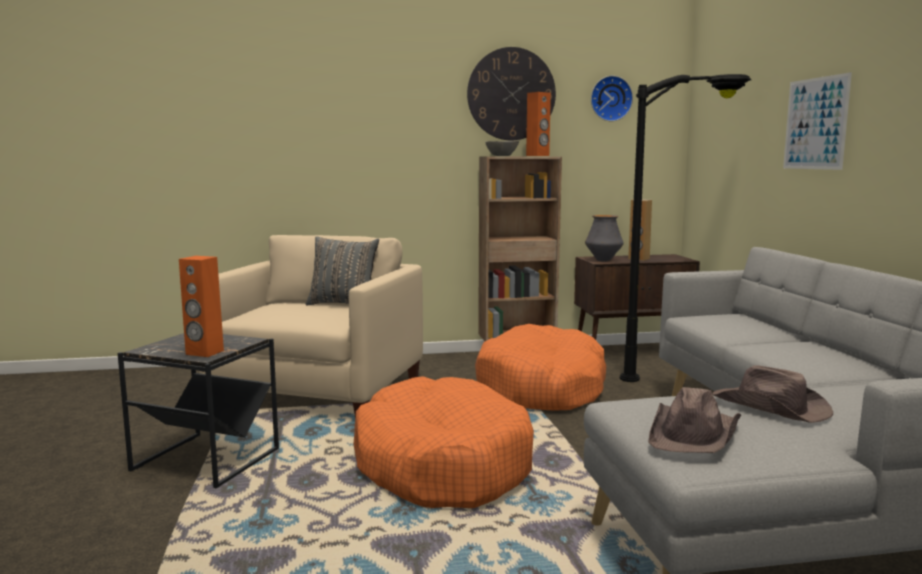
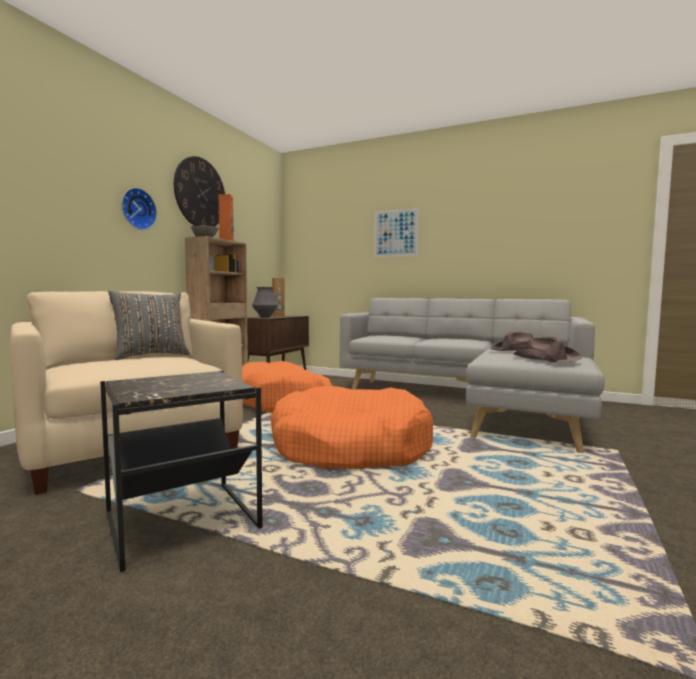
camera: 55 degrees left, 5 degrees down
(204, 352) = (216, 384): orange speaker -> none
(610, 98) = (250, 210): wall clock -> wall clock (137, 209)
(686, 376) = (330, 381): black floor lamp -> none

